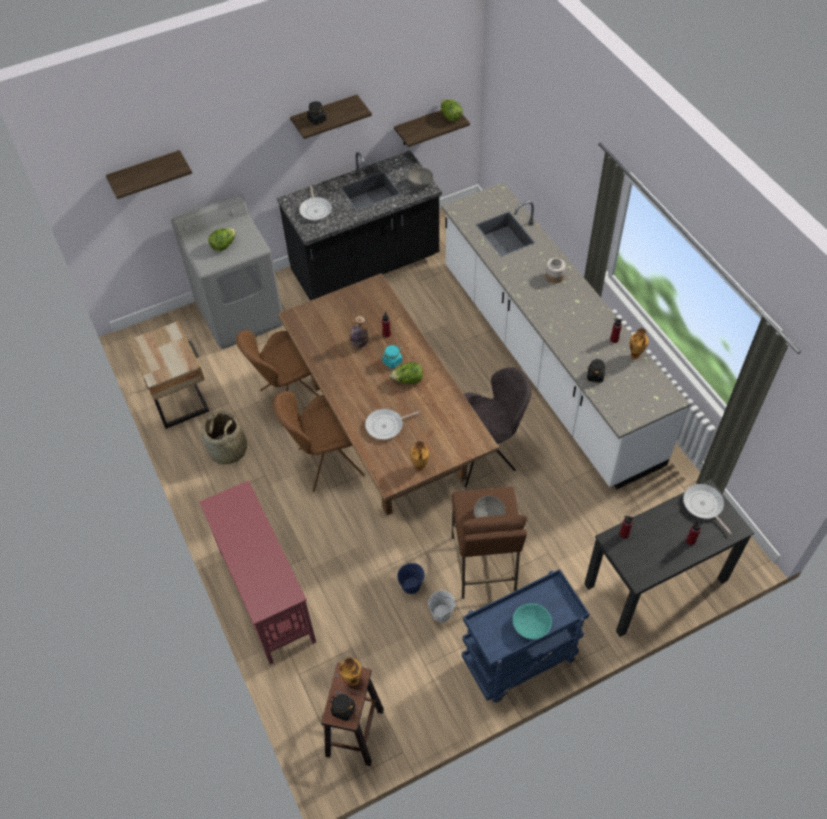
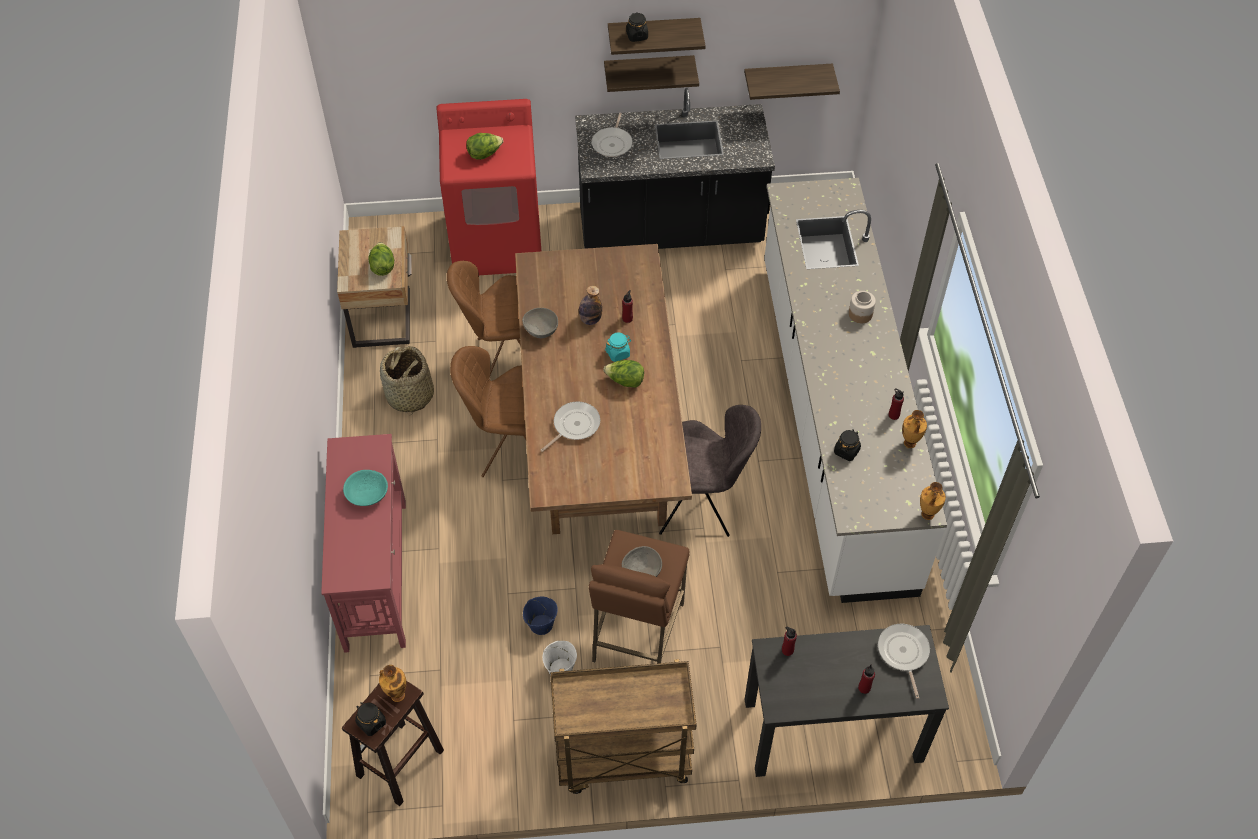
camera: 20 degrees right, 0 degrees up
(146, 173) = (417, 44): shelf -> shelf (649, 71)
(241, 314) = (497, 242): grey washing machine -> red washing machine
(386, 425) = (574, 425): frying pan -> frying pan turned 135 degrees clockwise
(420, 467) = (588, 486): vase -> vase (927, 515)
(421, 184) = (753, 149): grey bowl -> grey bowl (541, 331)
(450, 117) = (819, 77): lettuce -> lettuce (382, 267)
(518, 661) = (622, 758): blue cart -> brown cart
(531, 625) = (624, 712): turquoise bowl -> turquoise bowl (367, 494)

